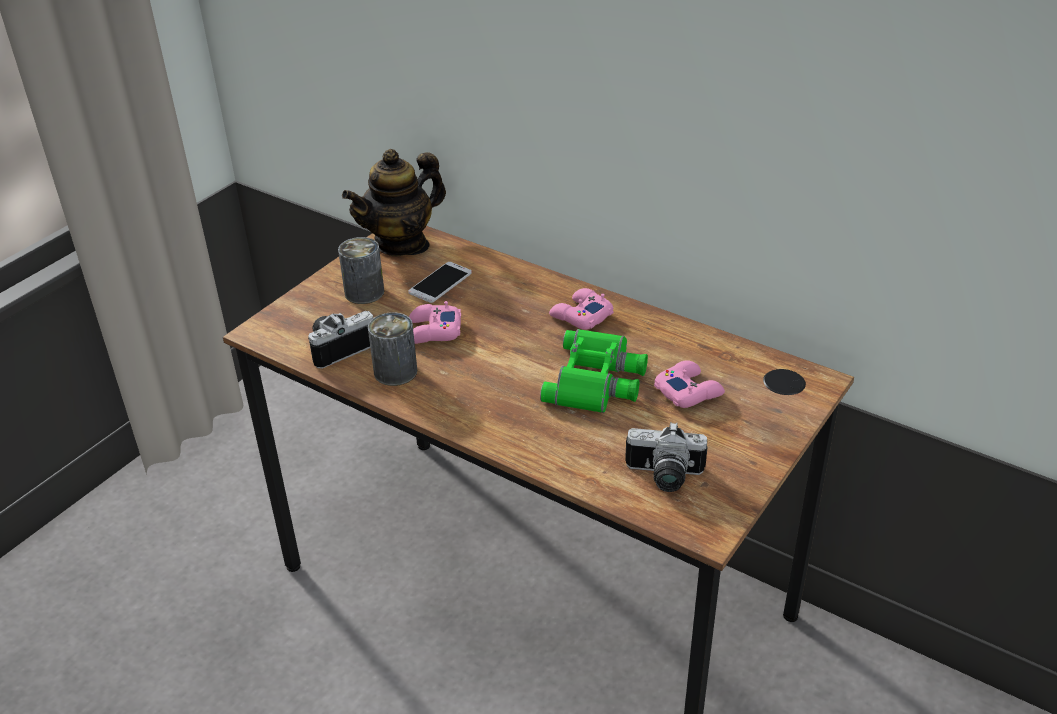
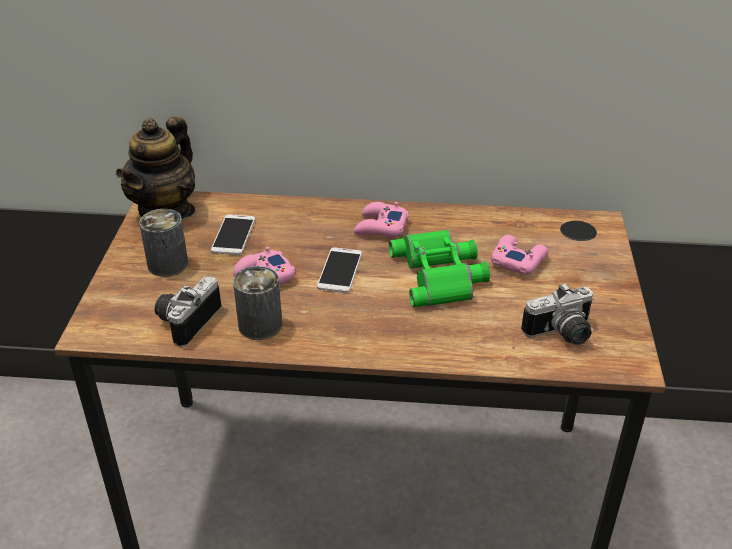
camera: 30 degrees left, 0 degrees up
(506, 345) = (339, 270): none -> phone

